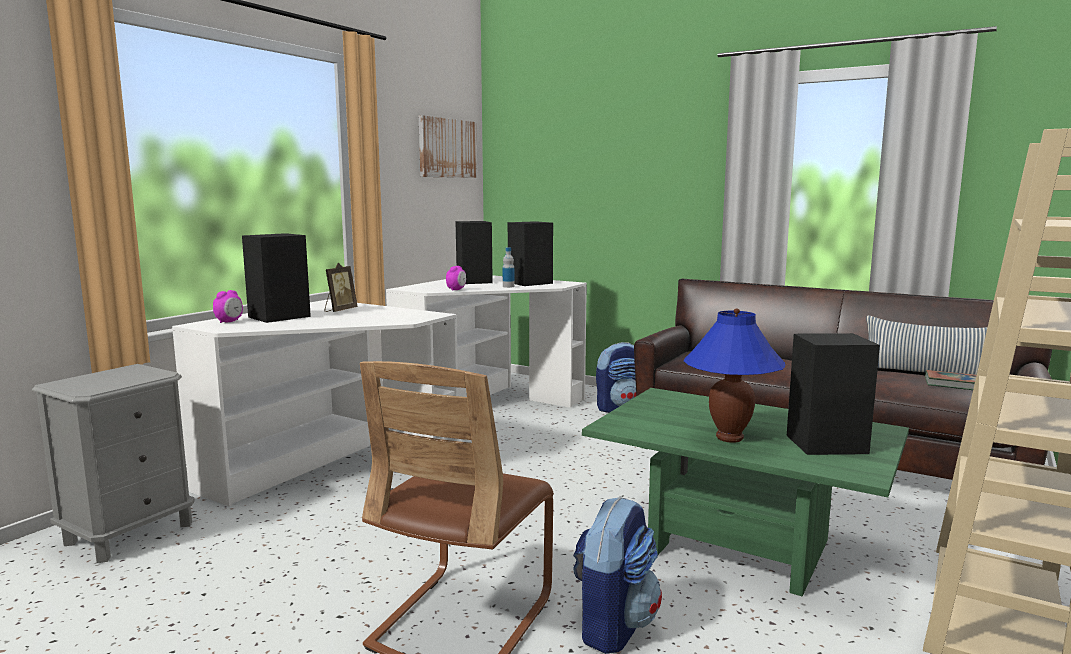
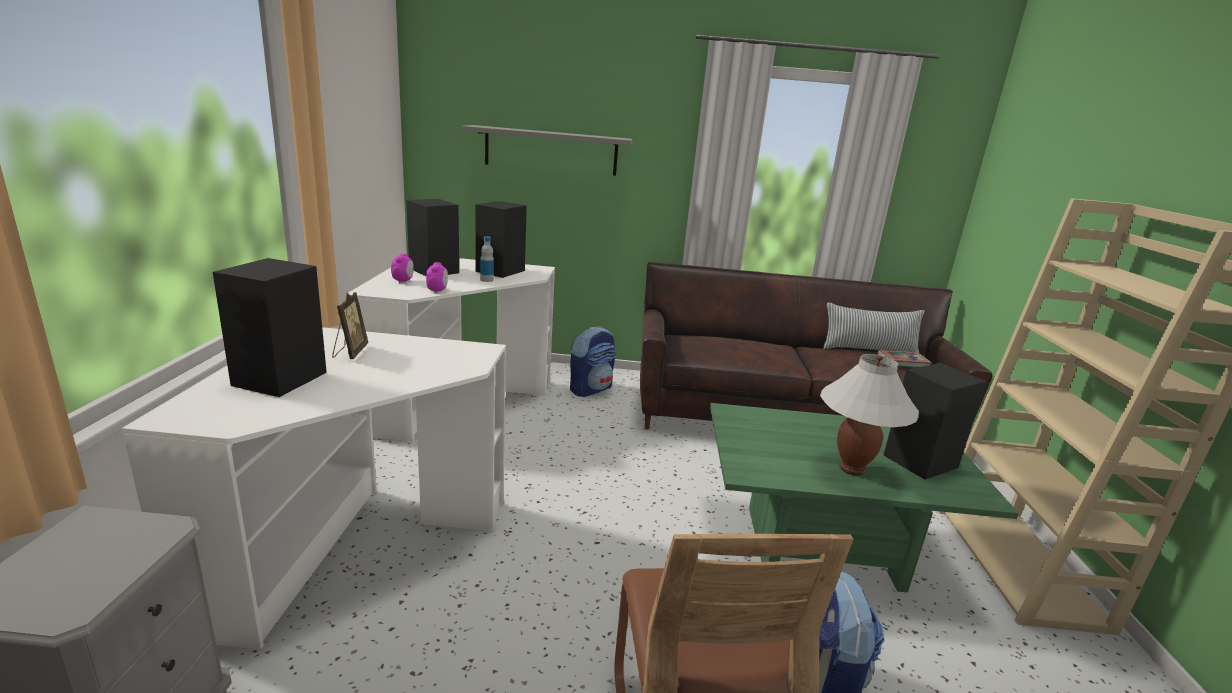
camera: 30 degrees left, 10 degrees up
(229, 322) = (214, 402): alarm clock -> alarm clock (403, 281)
(447, 148) = (373, 102): picture -> none
(597, 178) = (551, 151): none -> grey shelf
(729, 438) = (851, 469): blue table lamp -> white table lamp

